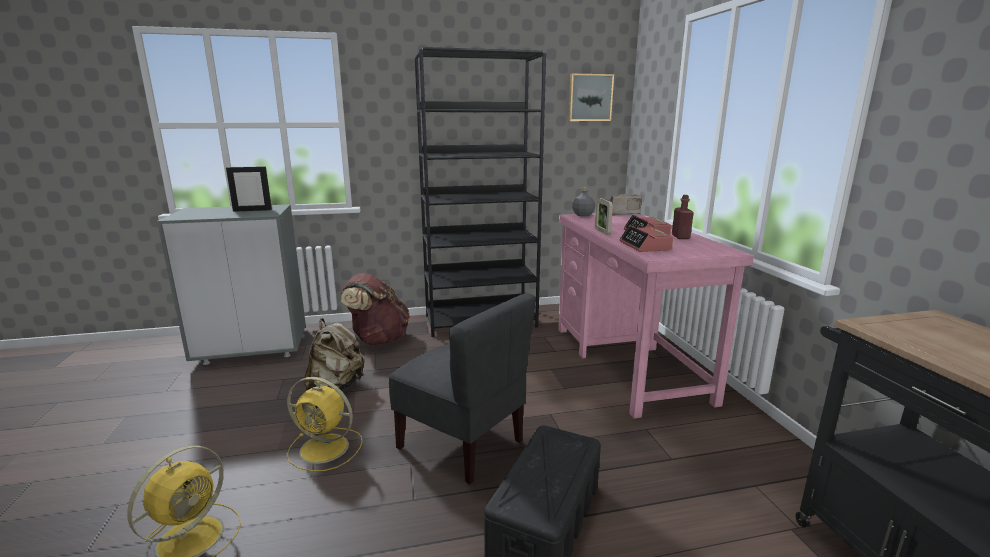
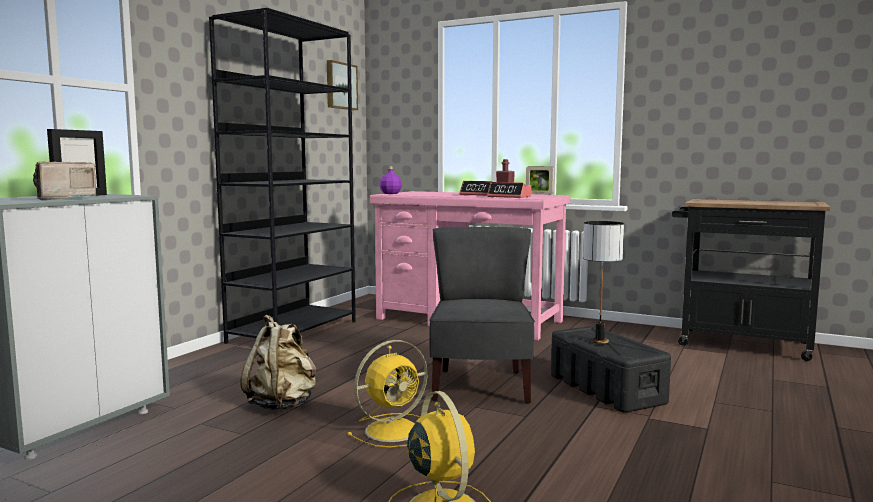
camera: 50 degrees left, 10 degrees down
(378, 339) = (222, 370): brown backpack -> none
(462, 444) = (480, 386): grey chair -> grey chair turned 75 degrees counterclockwise
(538, 465) = (599, 341): none -> table lamp
(583, 215) = (390, 193): grey bottle -> purple bottle
(602, 232) = (451, 196): picture frame -> picture frame (539, 194)
(622, 214) = (412, 192): radio -> radio (62, 198)

